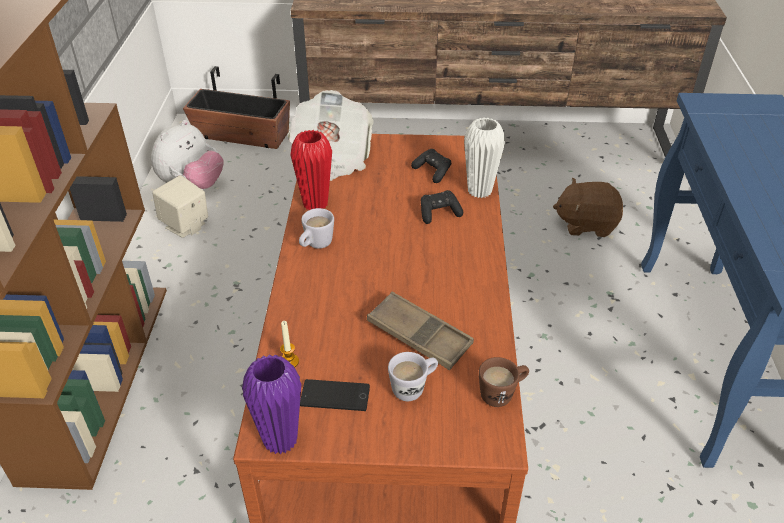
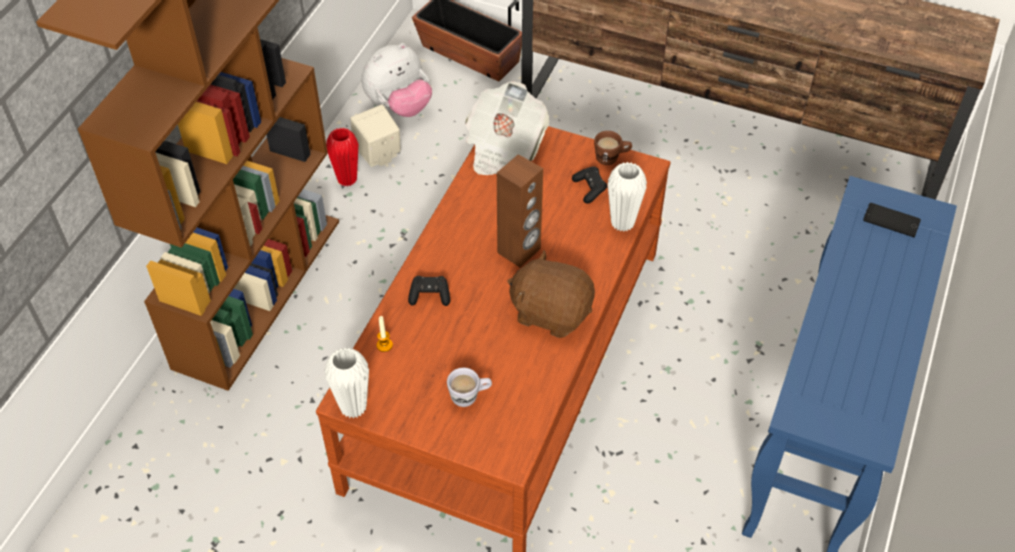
camera: 20 degrees right, 10 degrees up
(280, 440) = (353, 407): purple vase -> white vase
(315, 204) = (467, 197): red vase -> red vase (347, 179)
(315, 245) = (449, 241): white mug -> none
(335, 396) = (407, 384): phone -> phone (891, 220)
(392, 236) = (519, 251): none -> brown speaker
(419, 335) = (496, 353): brown tray -> none
(439, 213) = (572, 237): black game controller -> black game controller (430, 295)
(502, 394) = (536, 423): brown mug -> brown mug (611, 158)
(586, 224) = (780, 259): brown plush toy -> brown plush toy (551, 312)

